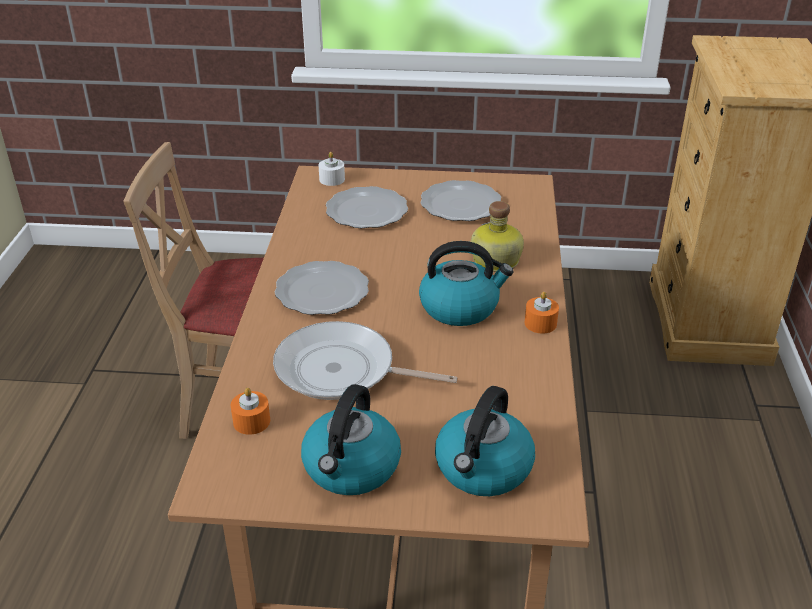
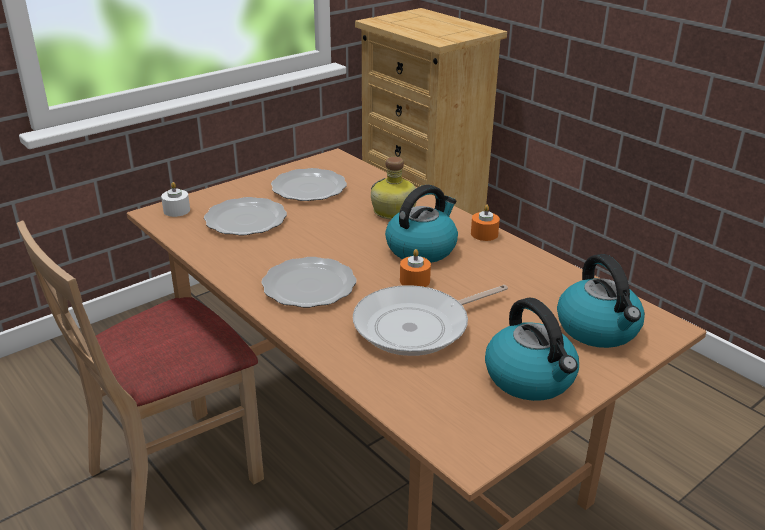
camera: 45 degrees left, 5 degrees down
(251, 421) = (415, 395): orange candle -> orange candle (414, 281)

